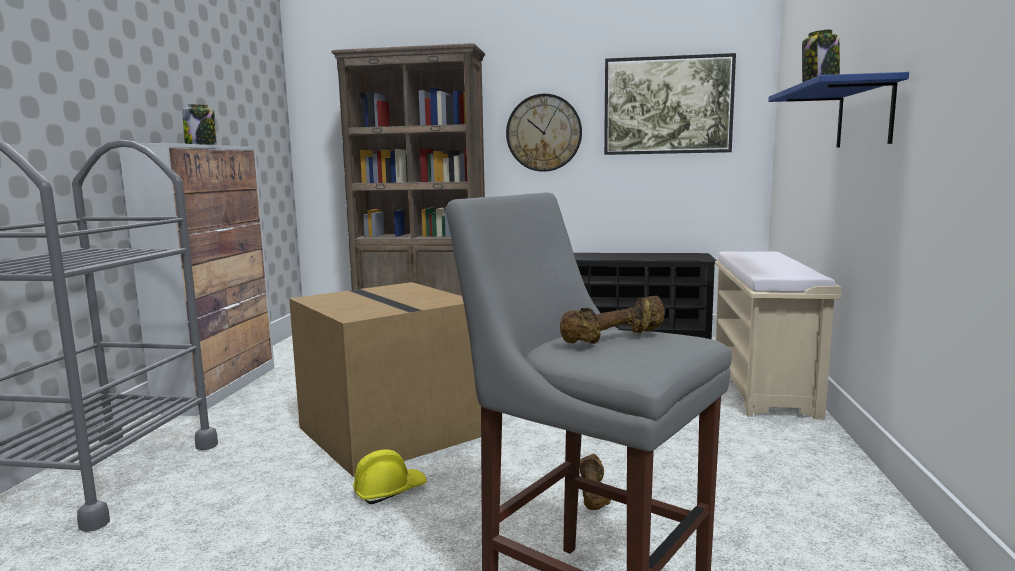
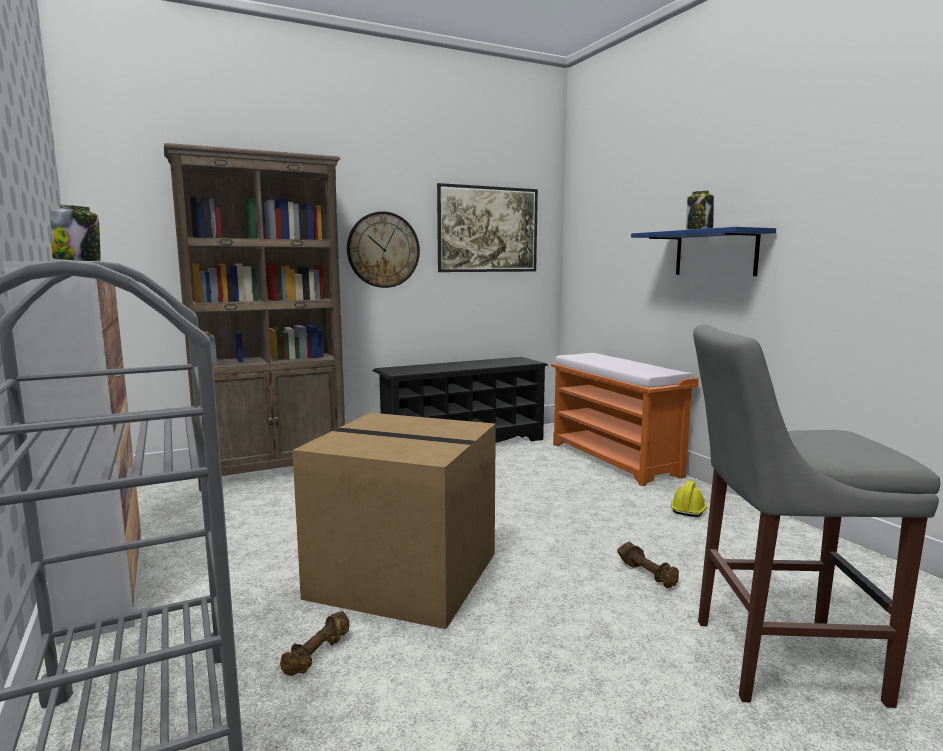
camera: 35 degrees left, 0 degrees up
(389, 491) = (501, 629): yellow hard hat -> yellow hard hat (688, 508)
(614, 339) = (816, 440): brown dumbbell -> brown dumbbell (318, 655)
(763, 385) = (615, 459): beige bench -> orange bench

